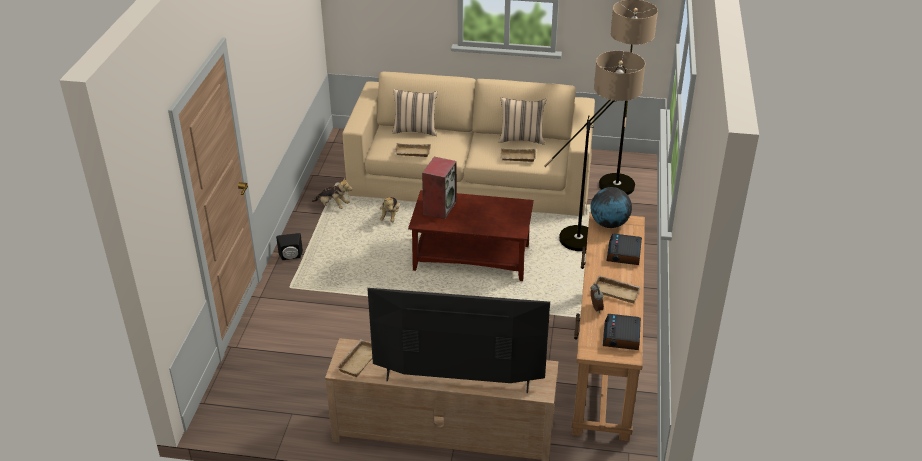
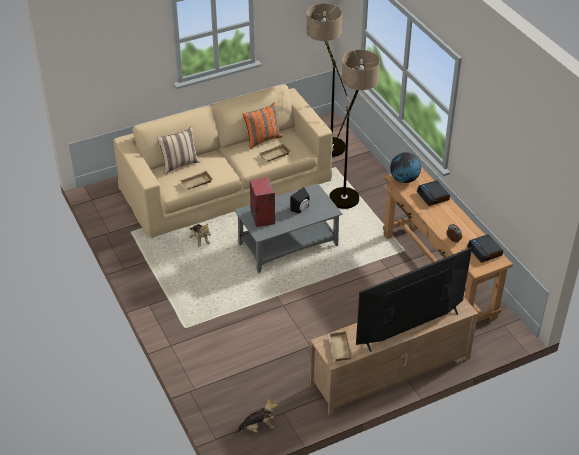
camera: 35 degrees left, 5 degrees up
(291, 257) = (160, 305): black speaker -> black speaker (301, 209)
(333, 205) = (148, 251): plush toy -> plush toy (258, 427)
(472, 257) = (288, 244): brown coffee table -> grey coffee table
(521, 139) = (262, 139): beige pillow -> orange pillow
(617, 291) = (454, 223): beige tray -> none

